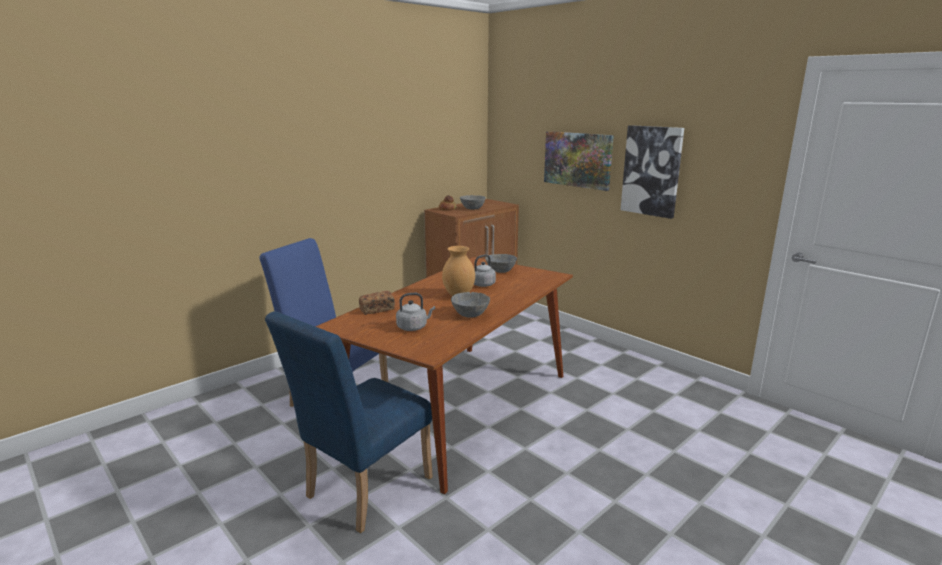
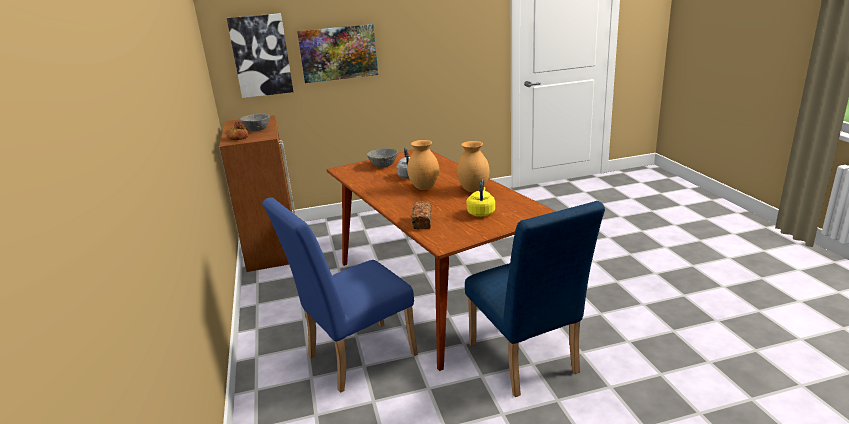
camera: 60 degrees left, 5 degrees up
(413, 327) = (481, 212): grey kettle -> yellow kettle
(470, 315) = (474, 190): grey bowl -> brown vase
(652, 171) = (414, 48): picture -> picture (261, 55)

